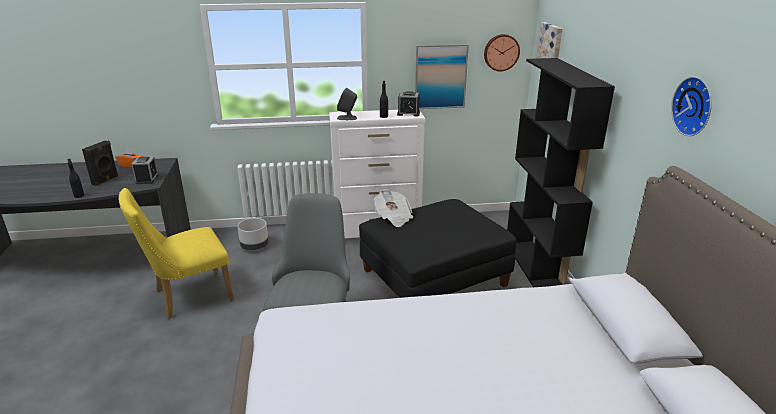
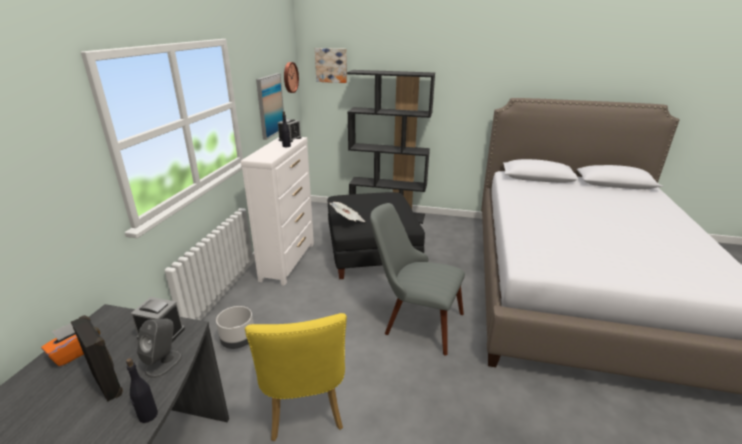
camera: 70 degrees left, 0 degrees up
(347, 118) = (271, 156): grey speaker -> grey speaker (164, 363)
(695, 106) = (505, 67): wall clock -> none

